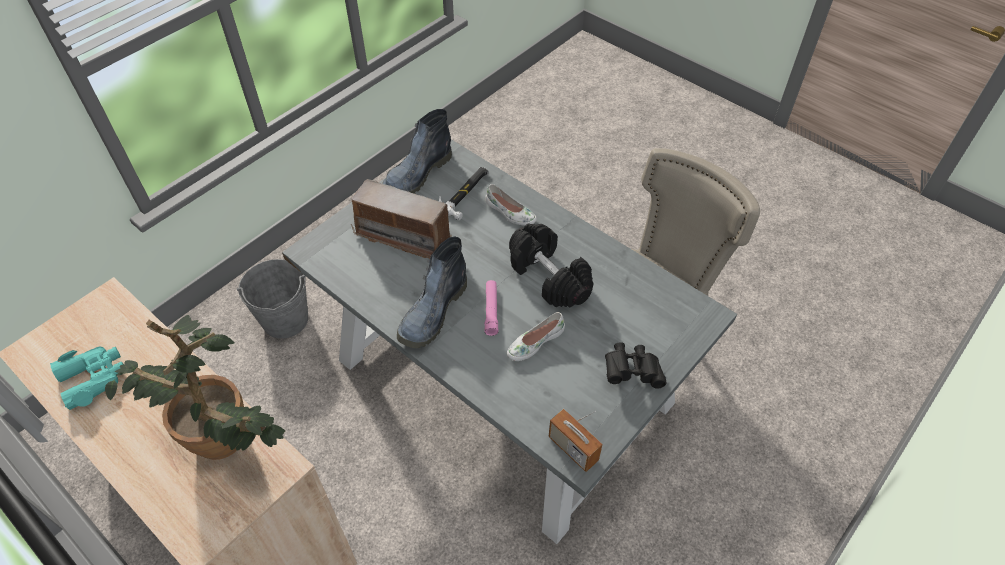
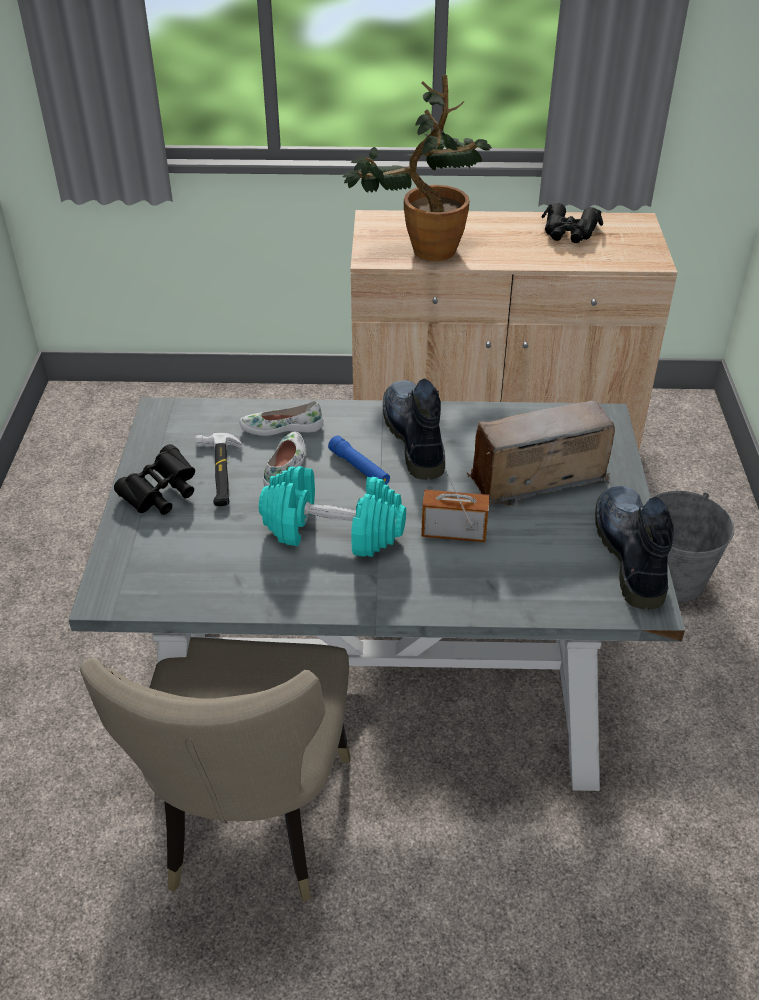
camera: 140 degrees right, 10 degrees down
(94, 378) = (569, 232): turquoise binoculars -> black binoculars
(466, 193) = (542, 566): hammer -> hammer (219, 473)
(491, 310) = (359, 468): pink flashlight -> blue flashlight
(510, 212) = (460, 576): white shoe -> white shoe (282, 427)
(548, 277) = (333, 530): black dumbbell -> turquoise dumbbell
(573, 449) = (174, 414): radio -> radio (454, 533)

